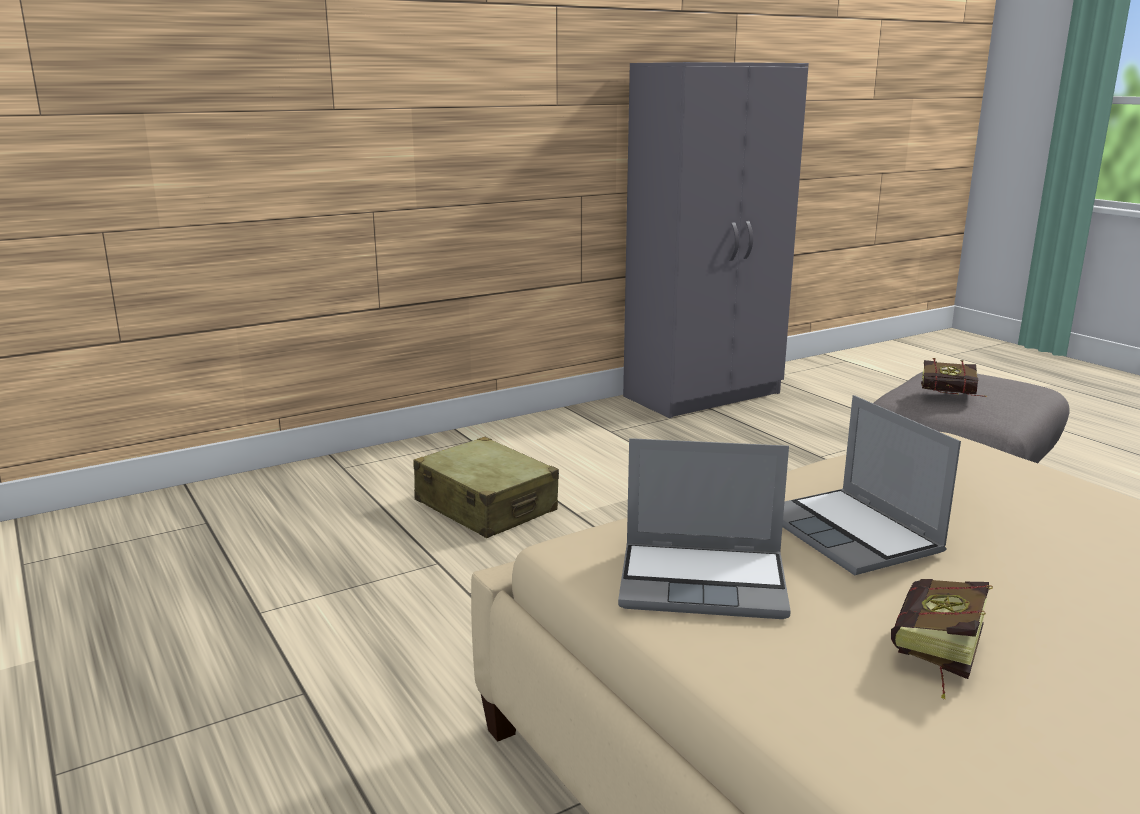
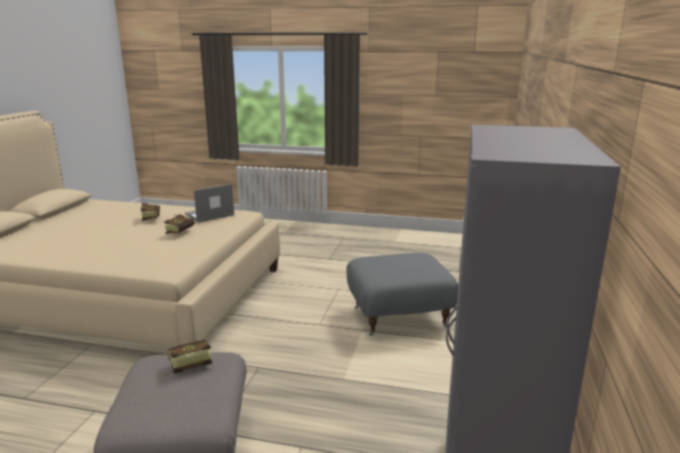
camera: 135 degrees right, 0 degrees up
(486, 506) = (399, 316): beige suitcase -> grey ottoman
(854, 534) = (182, 232): laptop -> book

